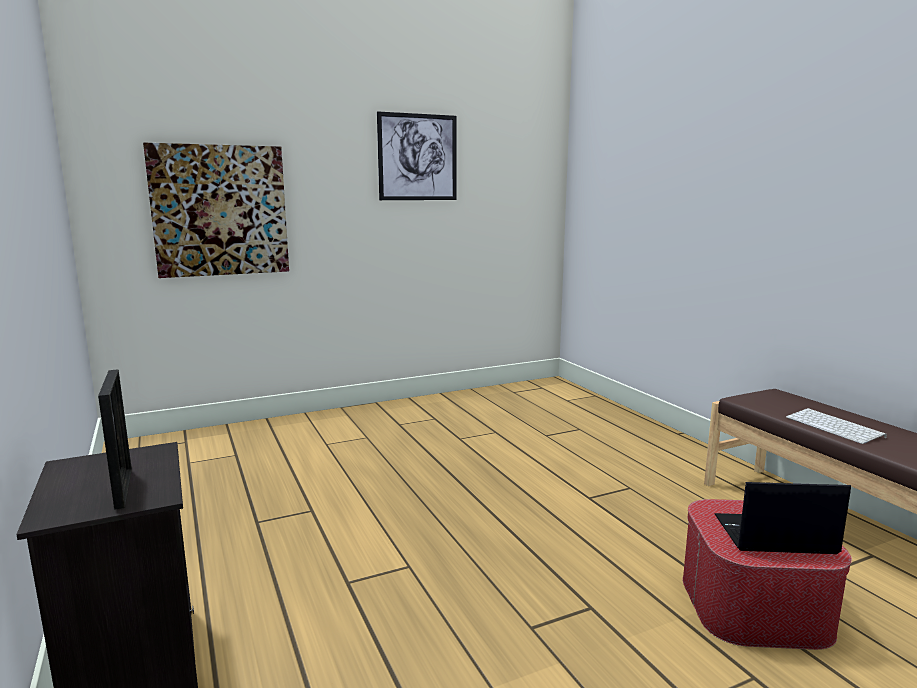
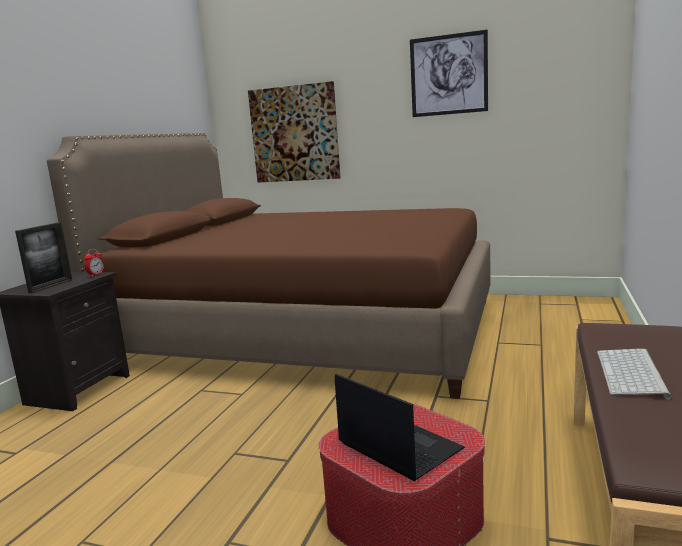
camera: 45 degrees right, 0 degrees up
(153, 453) = (96, 275): none -> alarm clock
(342, 472) = (308, 331): none -> brown bed

